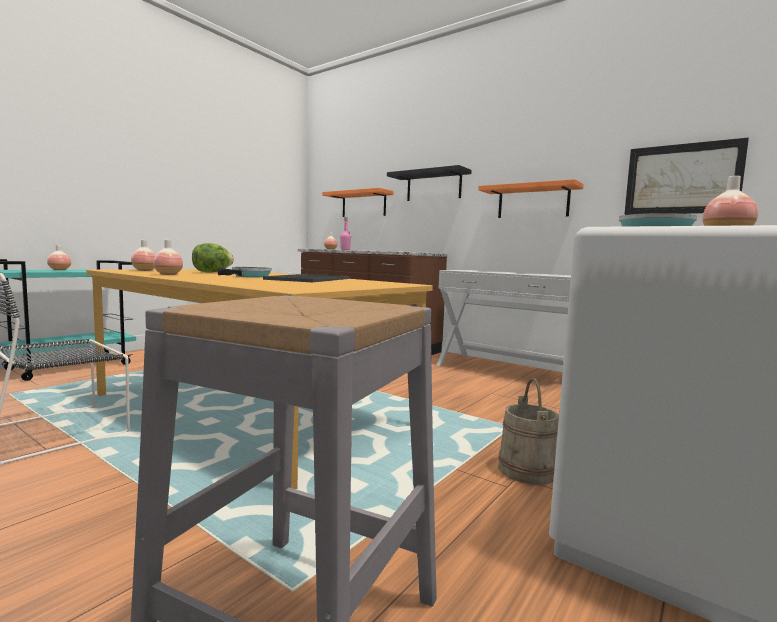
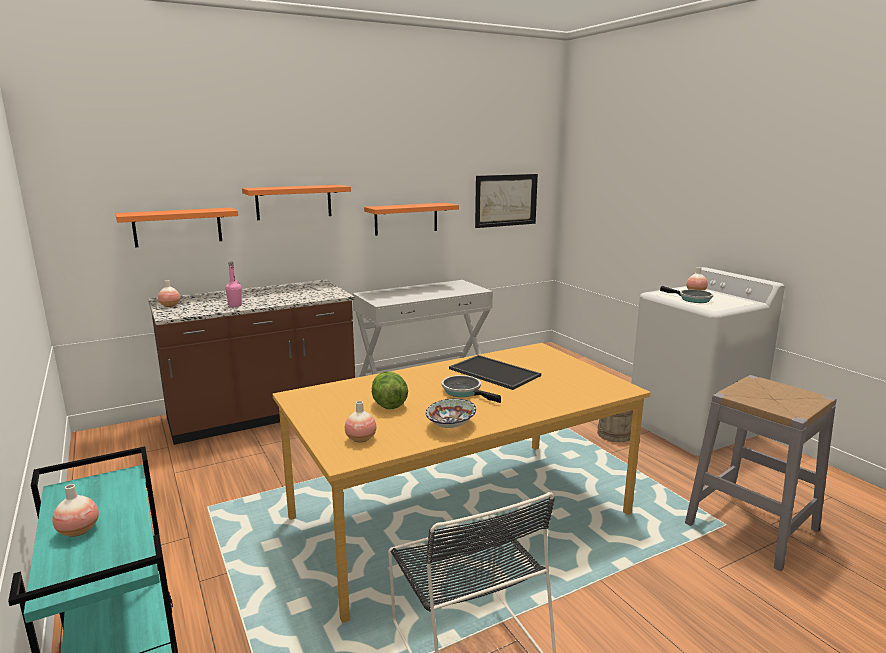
camera: 65 degrees left, 10 degrees up
(168, 274) = (451, 425): vase -> bowl
(433, 186) = (294, 202): black shelf -> orange shelf

